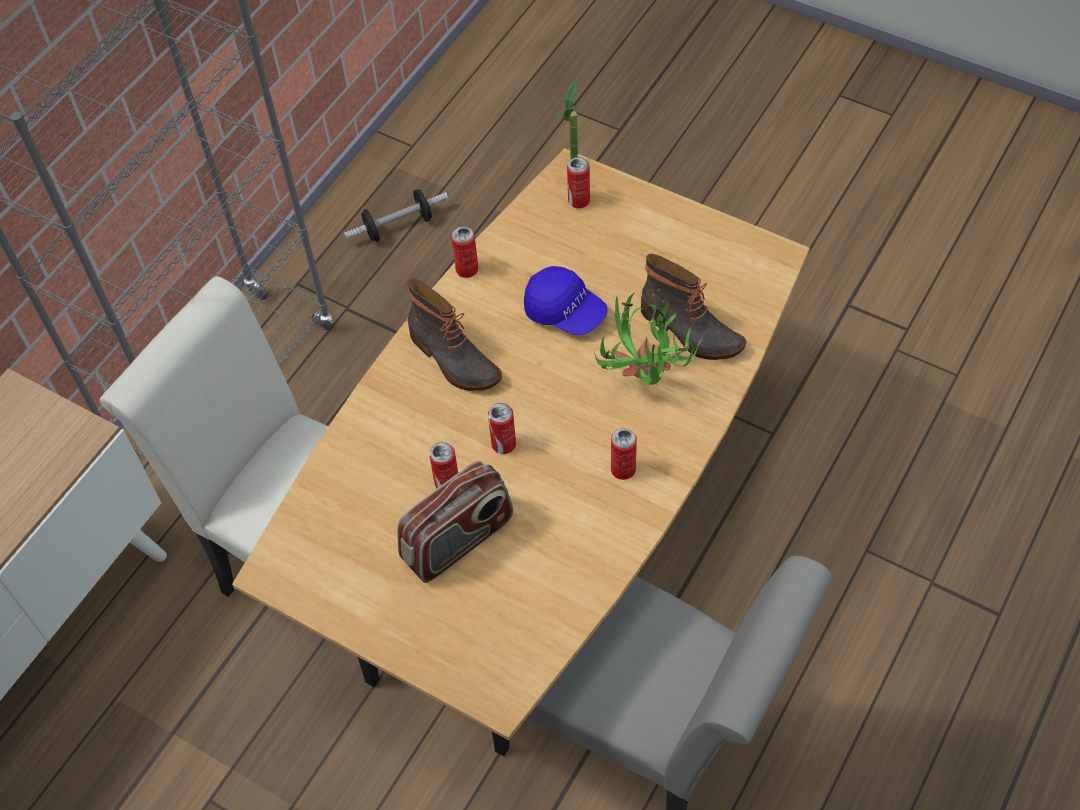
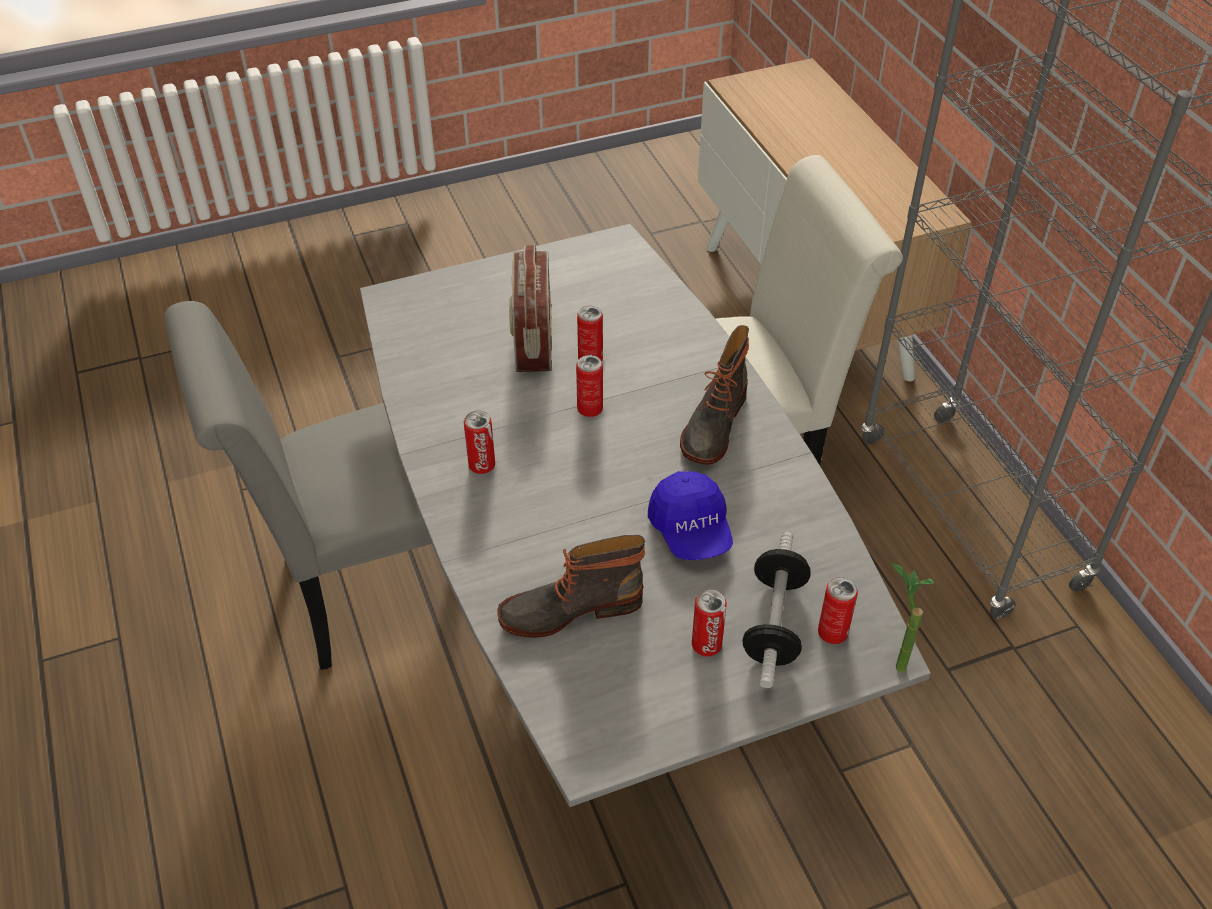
camera: 125 degrees right, 10 degrees down
(398, 226) = (1111, 757): dumbbell -> dumbbell (774, 623)
(453, 359) = (712, 425): boot -> boot turned 60 degrees counterclockwise
(467, 270) = (814, 491): can -> can (706, 645)
(549, 541) = (606, 640): brown dining table -> grey dining table
(565, 312) = (691, 530): blue cap -> blue cap turned 90 degrees counterclockwise
(643, 384) = (550, 534): potted plant -> none

